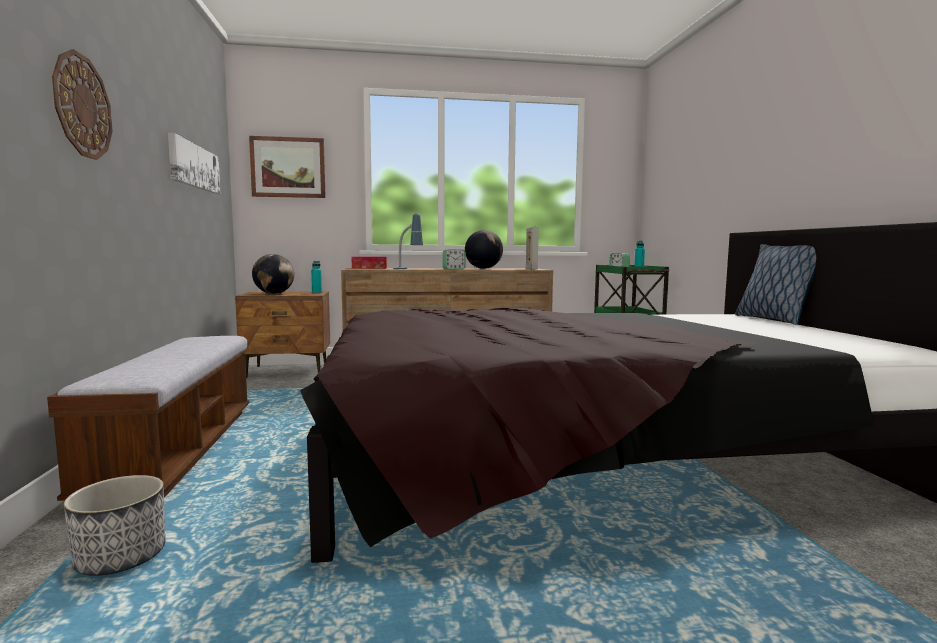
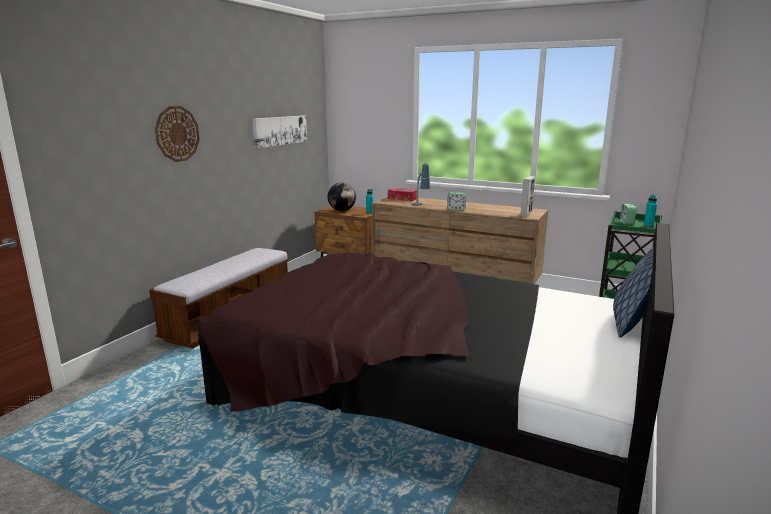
camera: 35 degrees right, 10 degrees up
(121, 558) = (154, 373): planter -> none
(288, 167) = (361, 114): picture -> none
(483, 268) = (489, 208): globe -> none

